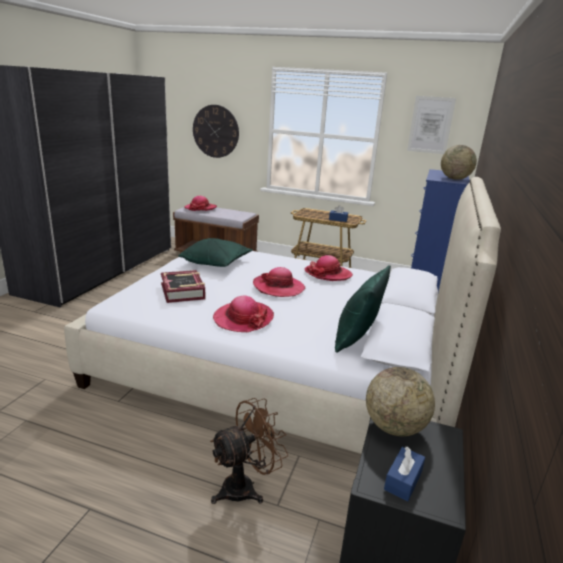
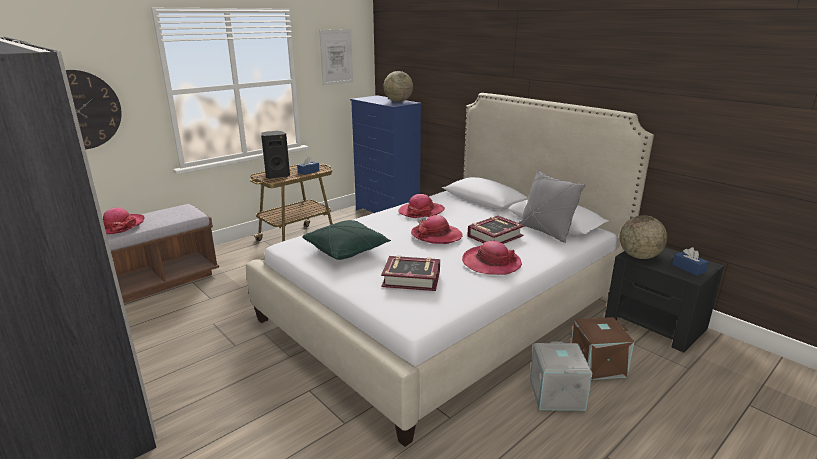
camera: 60 degrees left, 0 degrees up
(177, 458) = (555, 394): none -> grey storage box
(245, 486) = (597, 366): brown fan -> brown storage box
(311, 313) = (494, 236): none -> book
(314, 214) = (277, 175): none -> black speaker
(356, 339) = (545, 232): green pillow -> grey pillow

